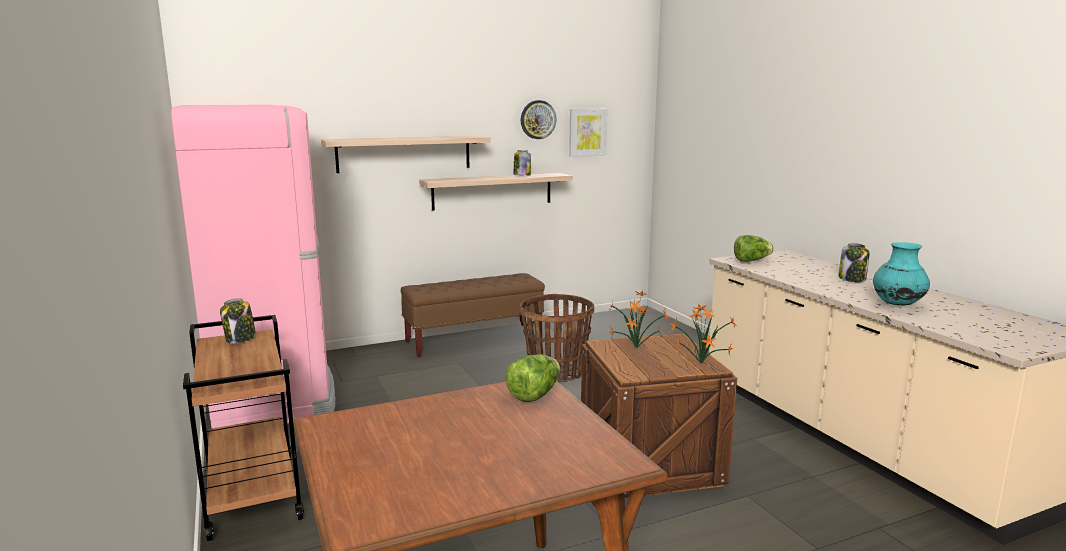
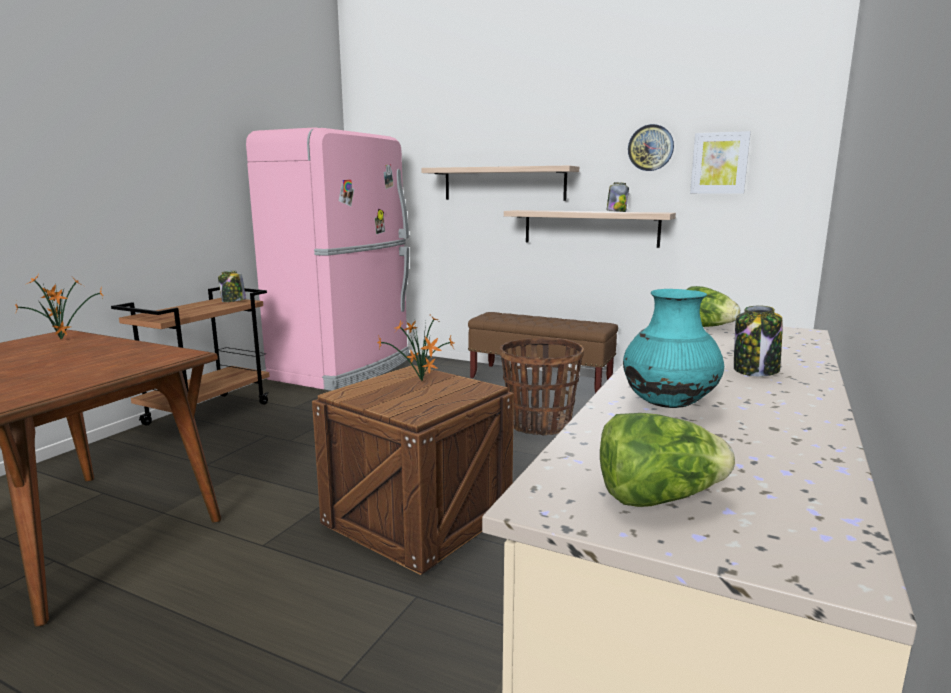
camera: 50 degrees right, 0 degrees up
(534, 395) = (153, 358): lettuce -> lettuce (657, 498)
(699, 363) = (418, 409): potted plant -> potted plant (62, 339)

